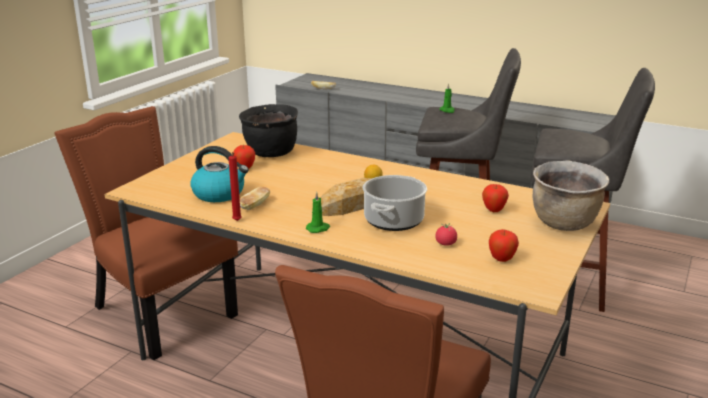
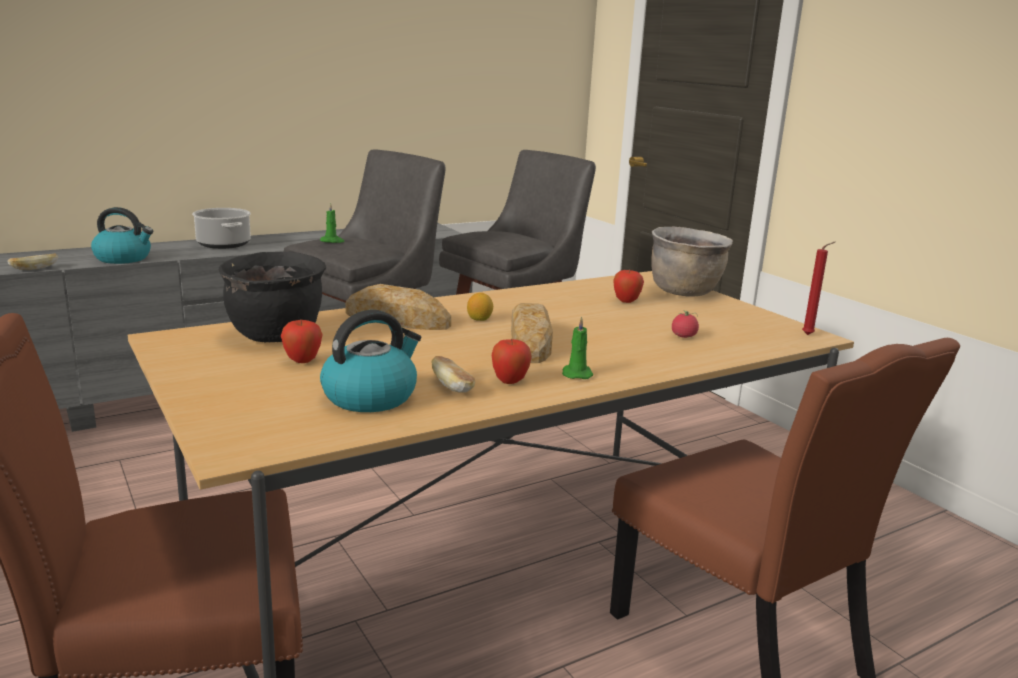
camera: 60 degrees left, 5 degrees down
(237, 221) = (491, 408): red candle -> red candle (809, 335)
(337, 166) = (396, 319): none -> bread
(370, 93) = (124, 258): none -> kettle
(393, 220) = (599, 338): cooking pot -> cooking pot (223, 244)
(501, 260) = (740, 329): apple -> apple (510, 382)

